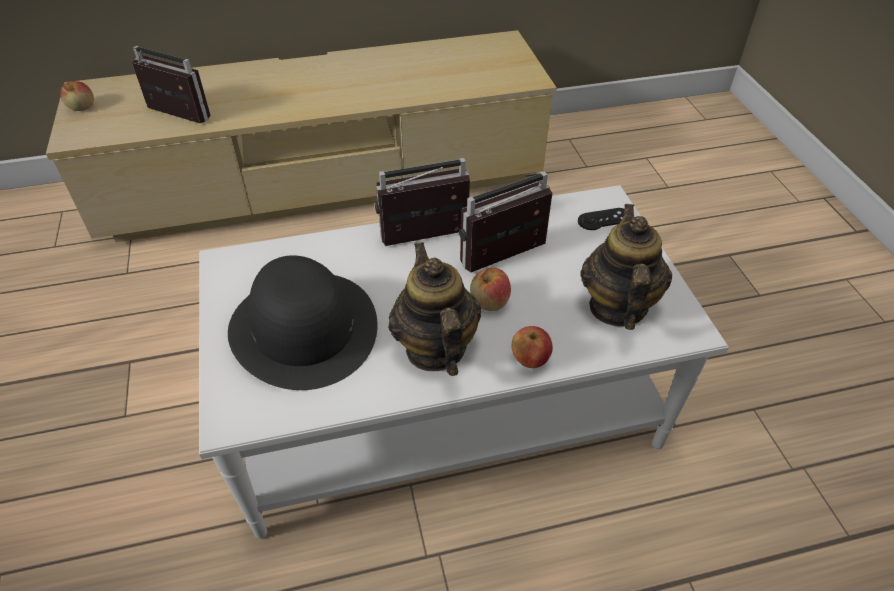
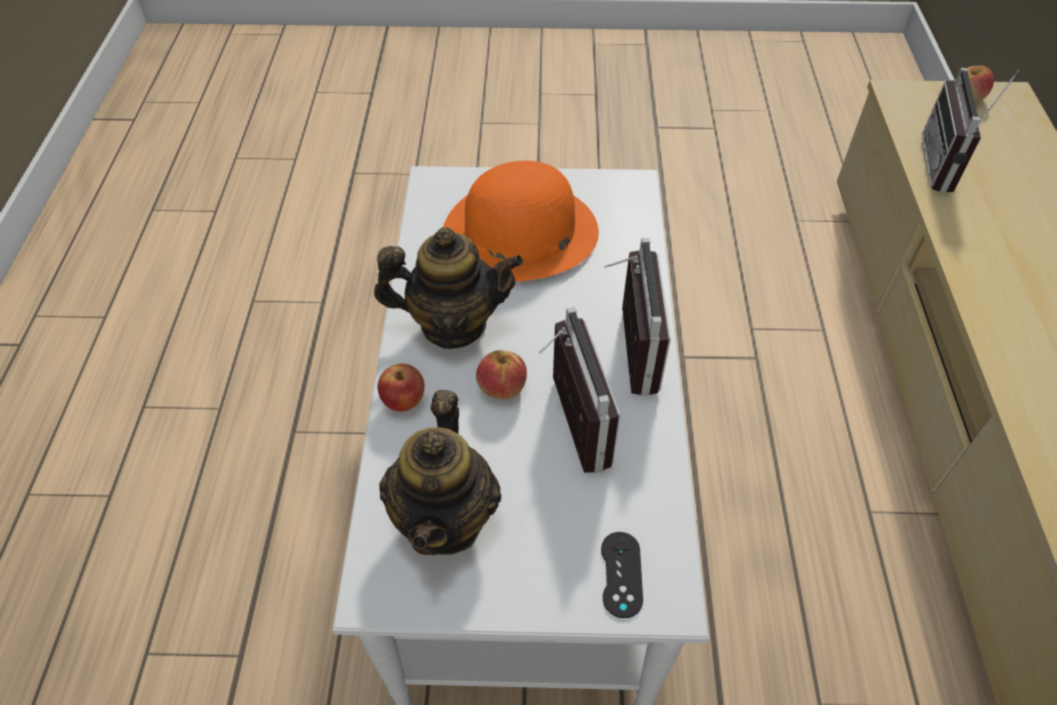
camera: 105 degrees right, 5 degrees up
(173, 117) = (948, 166): radio -> radio turned 150 degrees clockwise
(304, 328) = (519, 233): black hat -> orange hat
(617, 306) = (446, 519): teapot -> teapot turned 75 degrees clockwise

